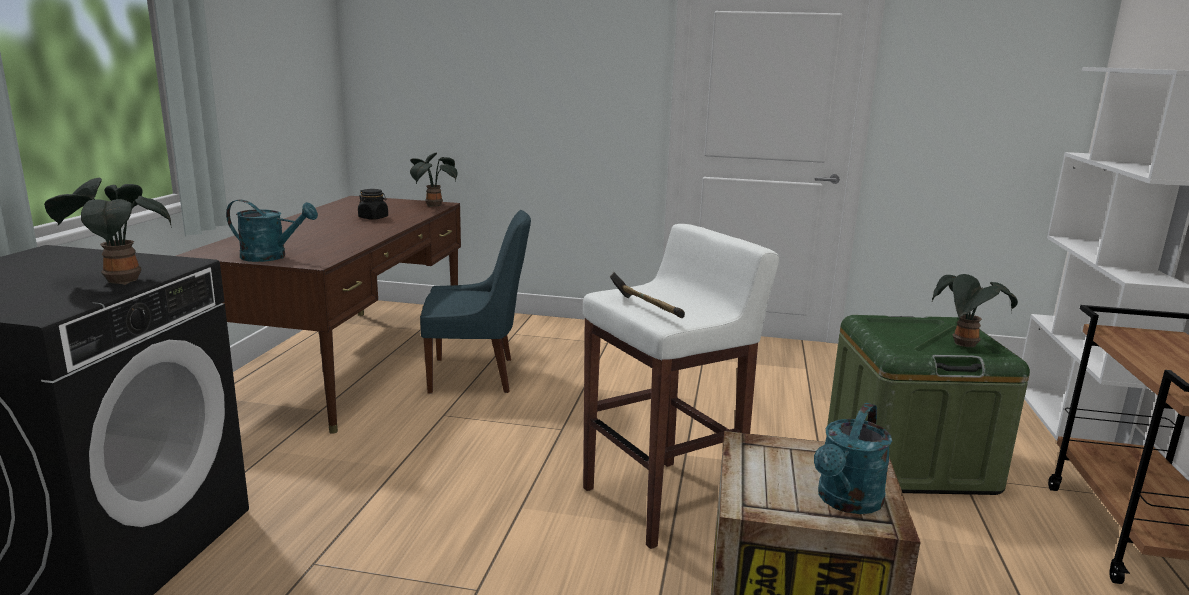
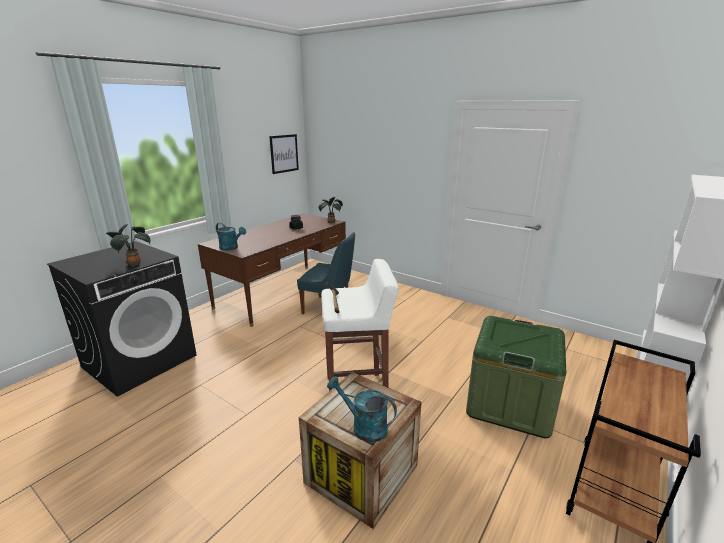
camera: 25 degrees right, 5 degrees up
(307, 66) = (284, 153): none -> picture
(846, 502) = (363, 426): turquoise watering can -> turquoise watering can turned 60 degrees clockwise
(964, 345) = (536, 348): potted plant -> none

